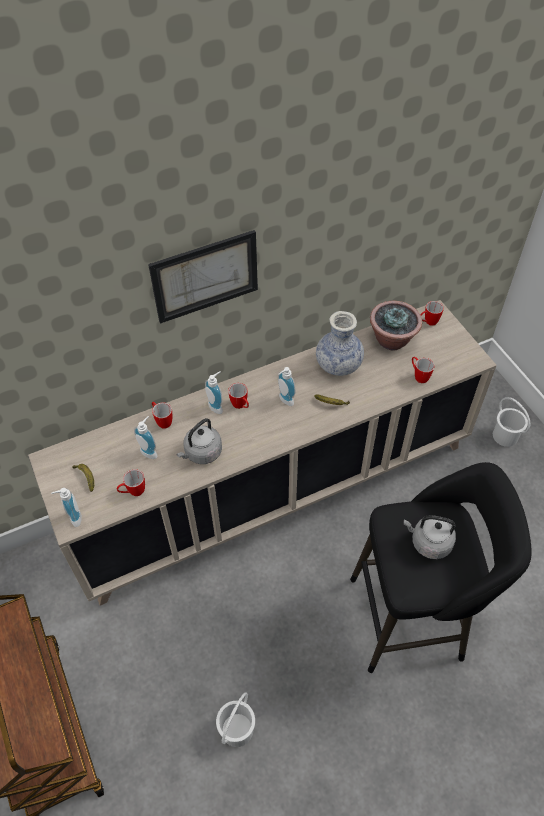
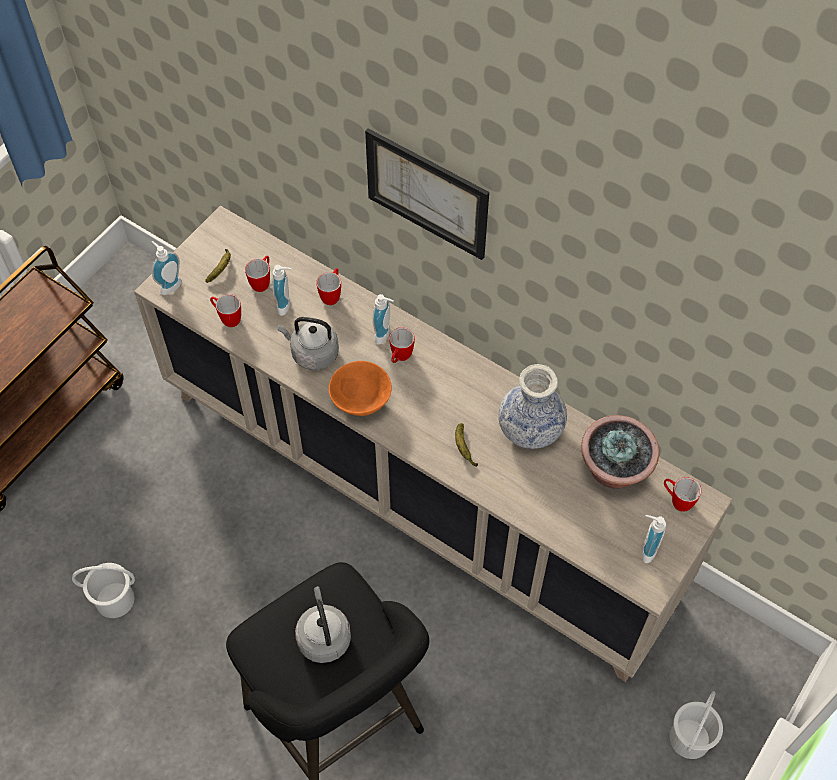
camera: 60 degrees right, 5 degrees up
(259, 441) = (361, 400): none -> orange bowl
(284, 401) = (436, 397): soap dispenser -> soap dispenser (645, 549)
(418, 376) = (573, 527): mug -> mug (262, 282)

